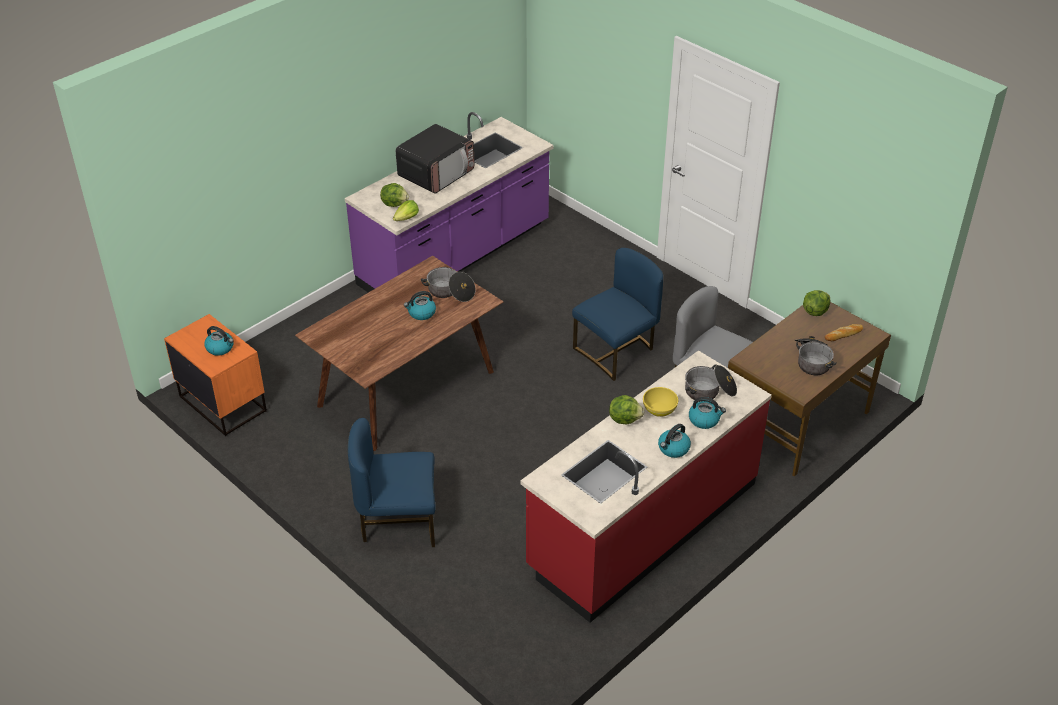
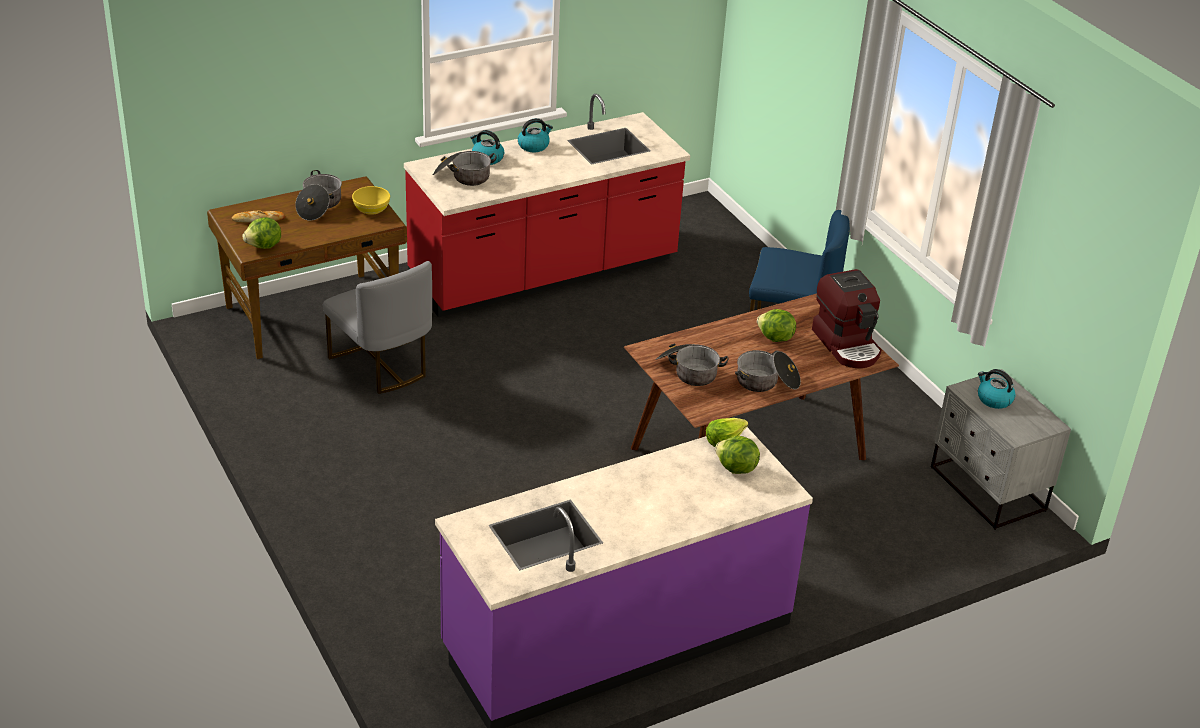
camera: 165 degrees left, 5 degrees down
(223, 403) = (987, 490): orange nightstand -> grey nightstand
(336, 342) = (847, 344): none -> coffee machine
(391, 297) = (766, 382): none -> cooking pot
(421, 313) = (733, 354): kettle -> none
(436, 174) = (653, 507): microwave -> none
(616, 351) = (461, 435): blue chair -> none
(624, 419) = (564, 174): lettuce -> lettuce (775, 338)
(659, 409) = (525, 174): yellow bowl -> yellow bowl (371, 209)

